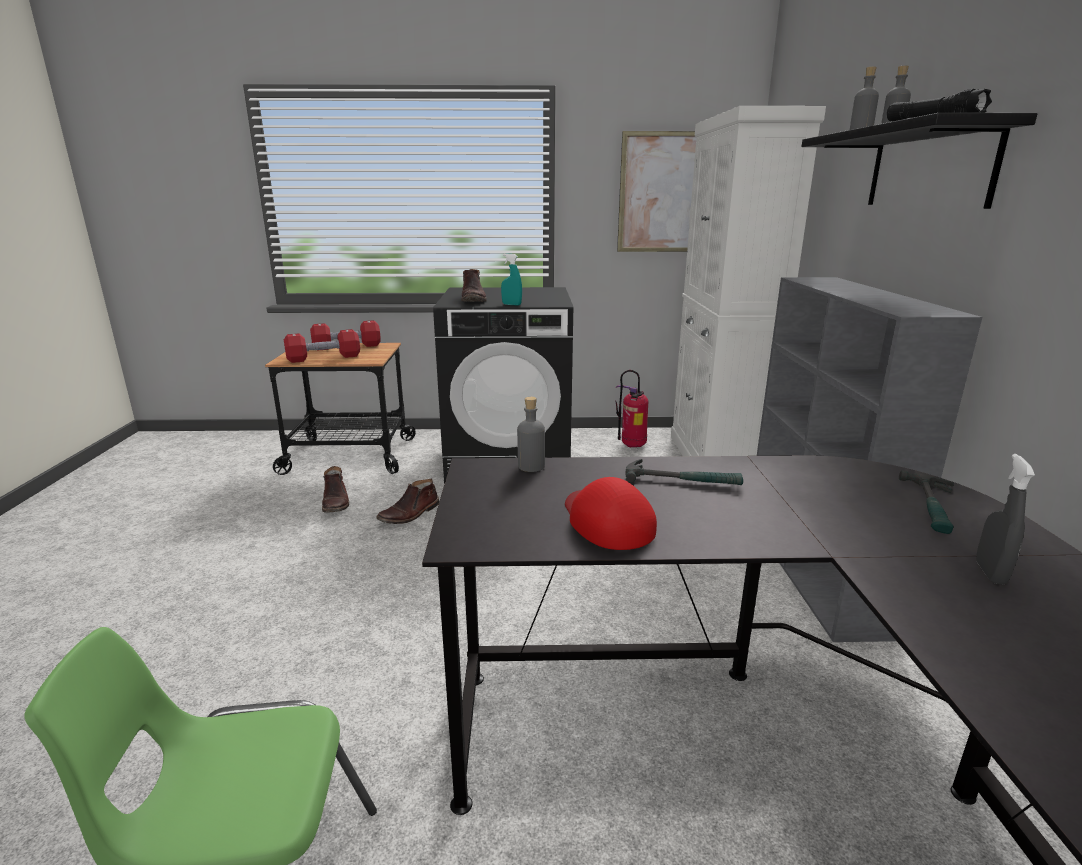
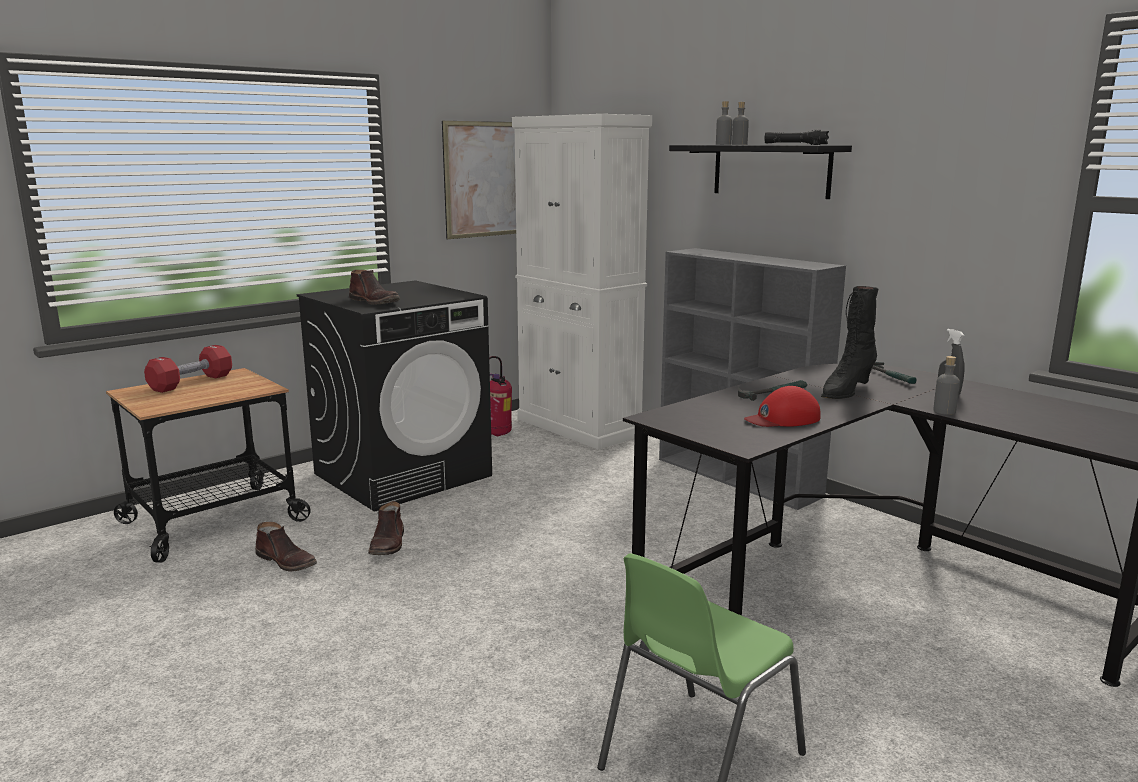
camera: 40 degrees left, 5 degrees down
(324, 358) = (199, 397): red dumbbell -> none
(511, 304) = (430, 301): turquoise spray bottle -> none
(531, 466) = (681, 408): grey bottle -> grey bottle (944, 411)
(606, 521) = (782, 419): red cap -> red cap turned 45 degrees counterclockwise
(799, 510) = (845, 391): none -> black boot

